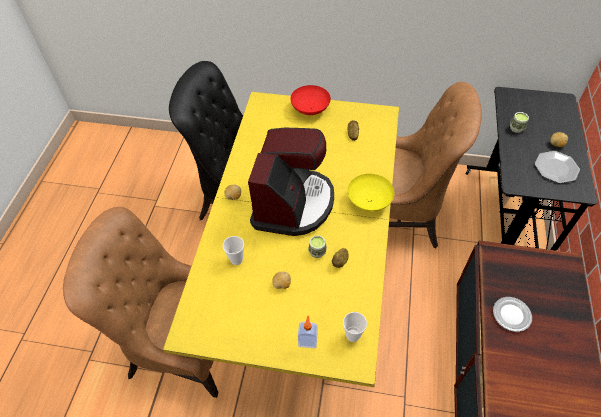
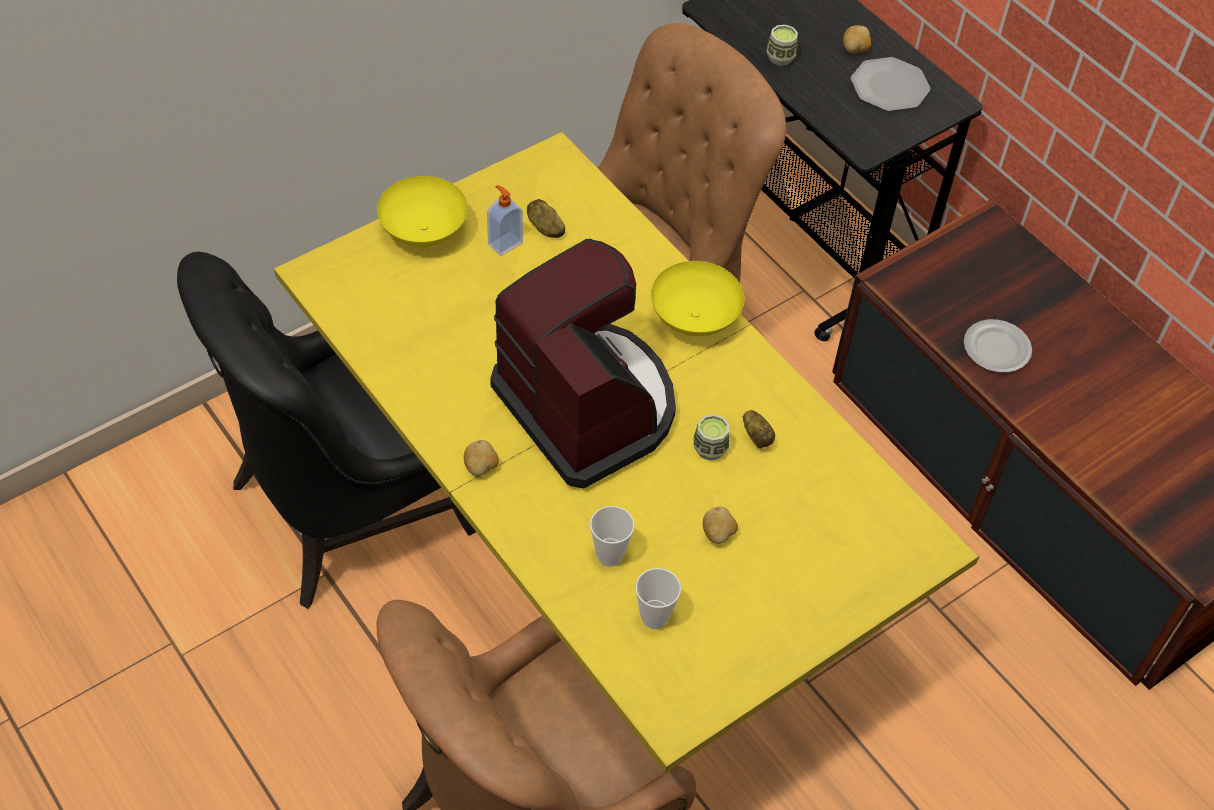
camera: 50 degrees left, 0 degrees up
(307, 341) = (842, 577): soap dispenser -> soap dispenser (504, 243)
(310, 109) = (423, 230): red bowl -> yellow bowl
(352, 335) = (887, 520): cup -> cup (654, 617)

